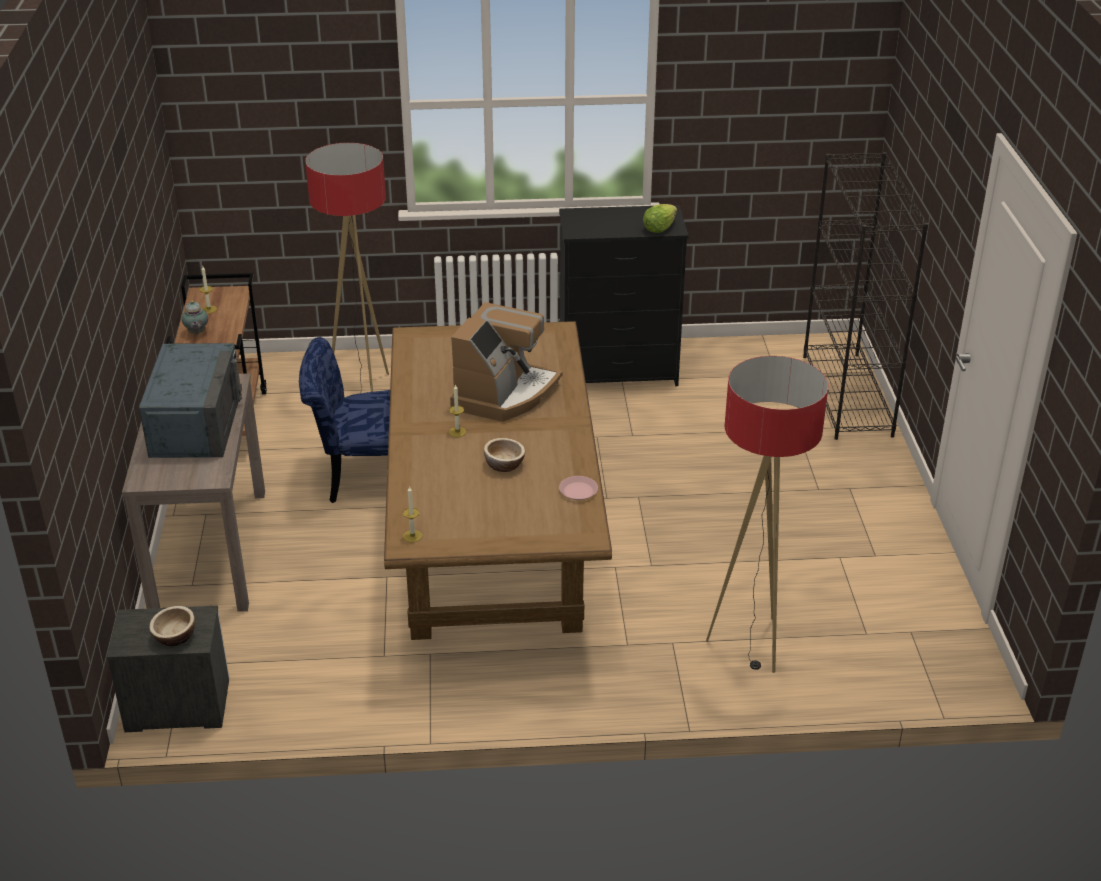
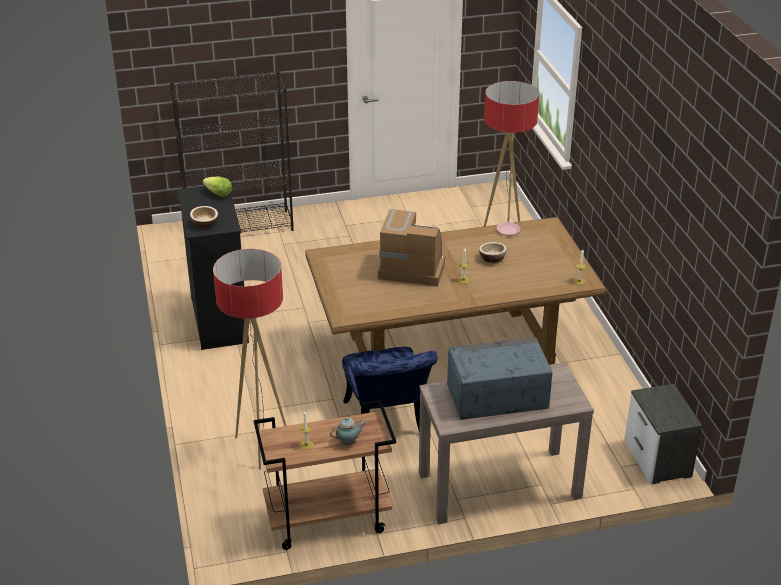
camera: 100 degrees left, 0 degrees up
(175, 636) = (668, 401): bowl -> bowl (204, 224)

